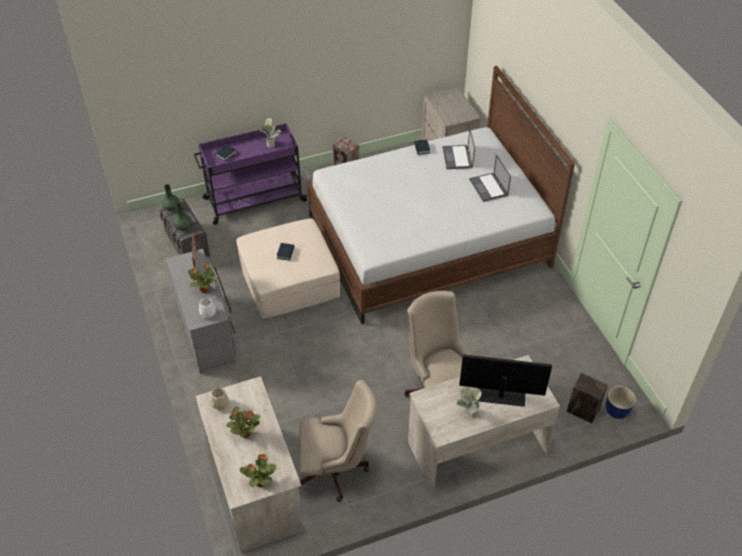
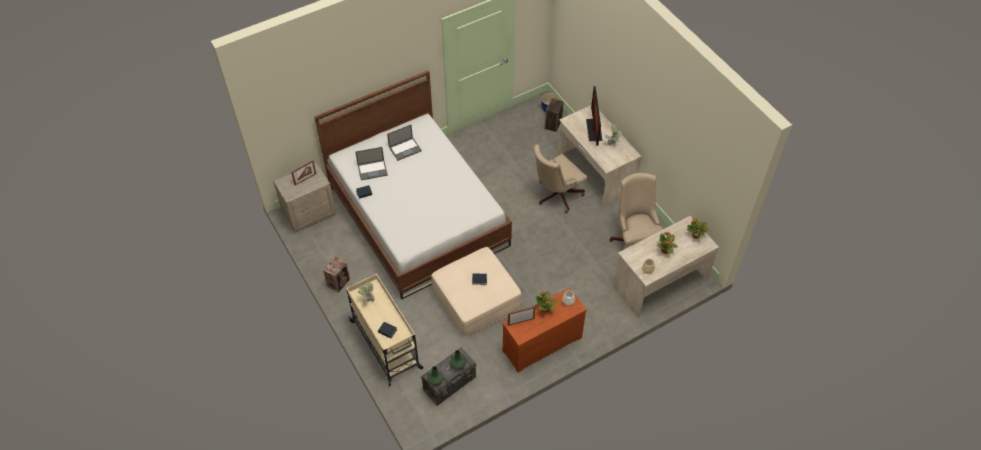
camera: 100 degrees left, 5 degrees up
(208, 332) = (541, 342): grey dresser -> brown dresser
(253, 200) = (386, 345): purple cart -> beige cart
(455, 109) = (305, 179): none -> picture frame

